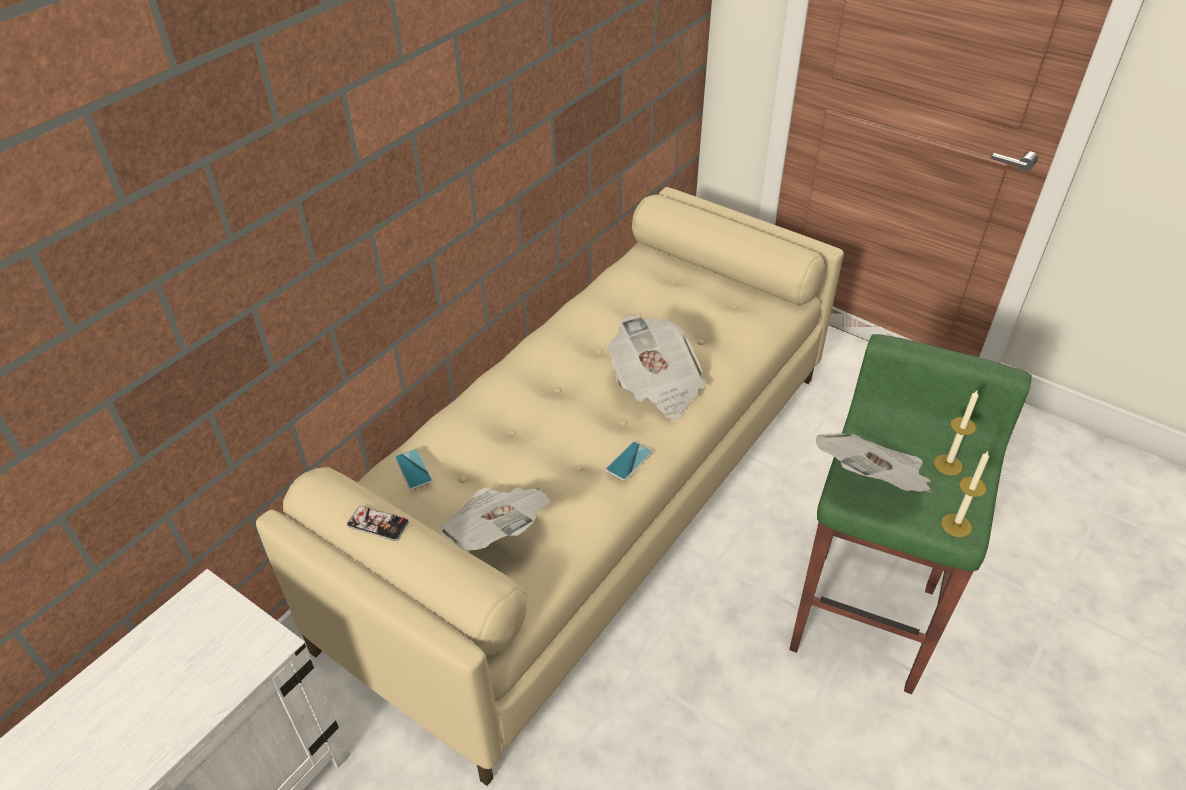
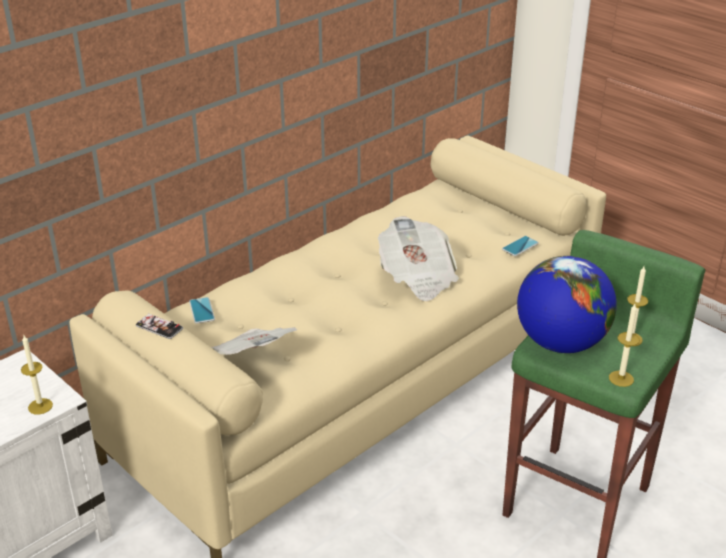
camera: 10 degrees right, 10 degrees down
(246, 661) = (40, 406): none -> candle
(629, 461) = (377, 325): phone -> phone (520, 246)
(871, 482) = (561, 343): newspaper -> globe

